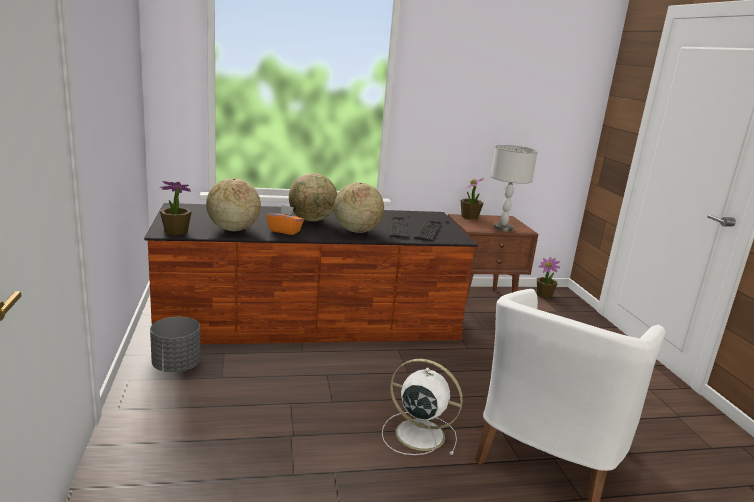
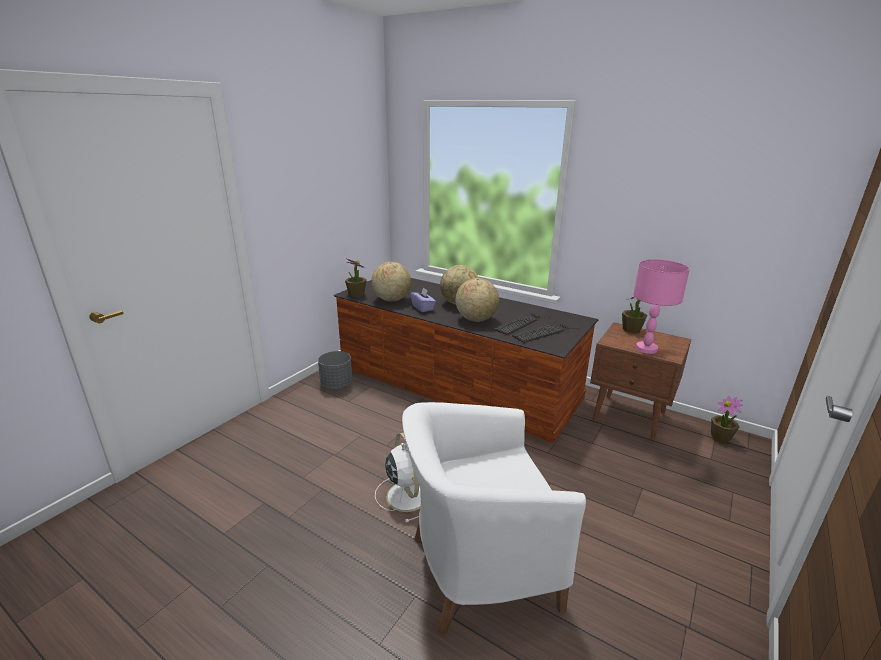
camera: 45 degrees right, 5 degrees up
(285, 231) = (423, 308): orange tissue box -> purple tissue box
(503, 228) = (646, 349): grey table lamp -> pink table lamp

